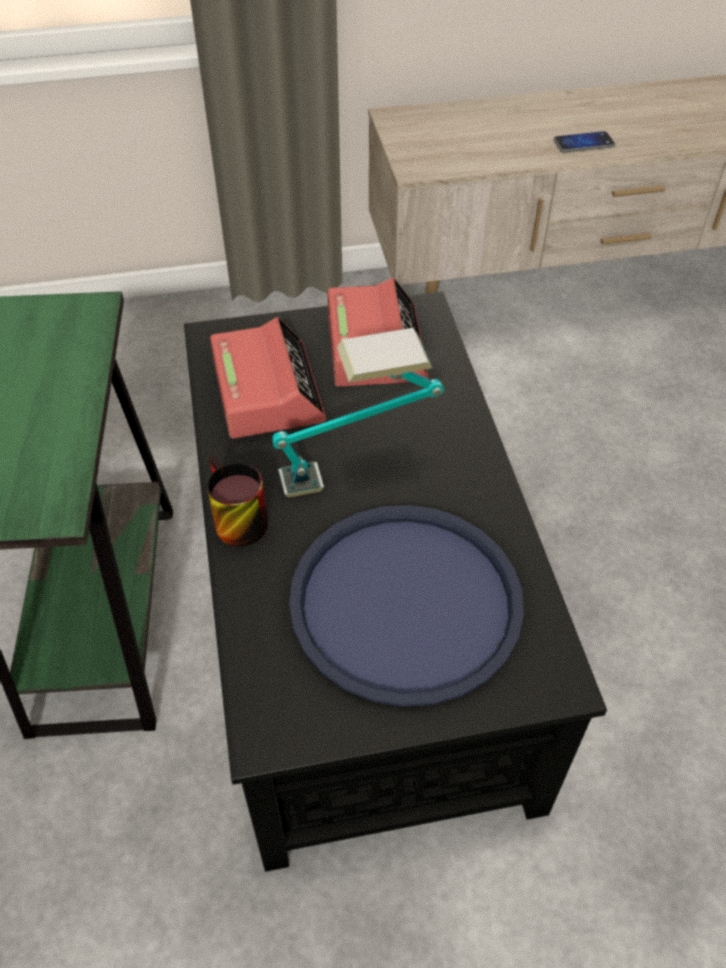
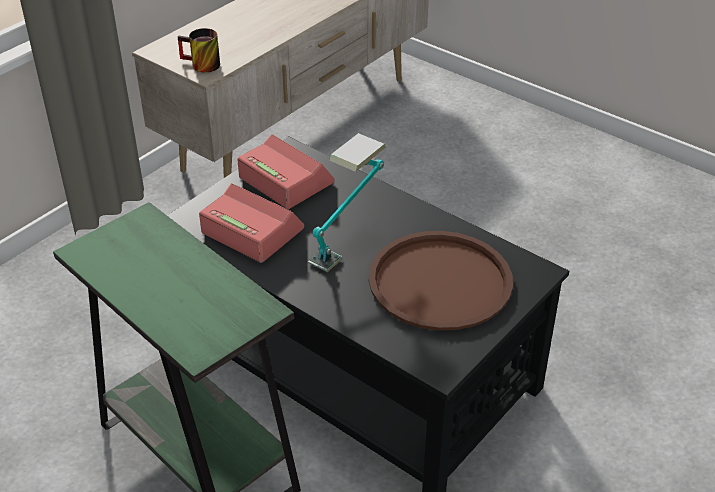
camera: 40 degrees left, 10 degrees down
(232, 520) = (311, 298): mug -> mug (200, 65)
(406, 603) = (440, 281): blue tray -> brown tray
(583, 143) = (288, 22): phone -> none

